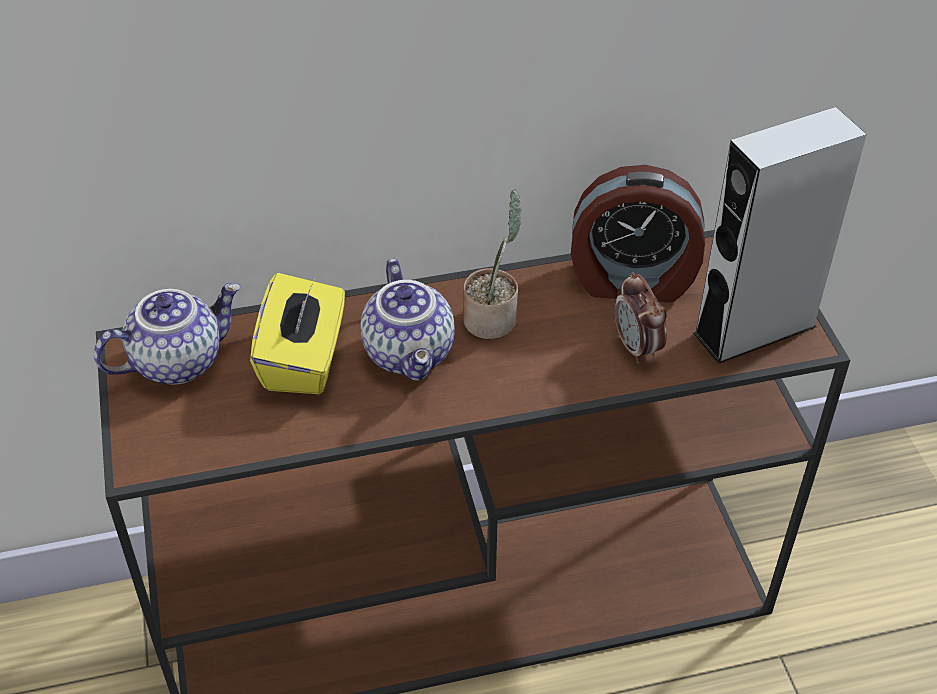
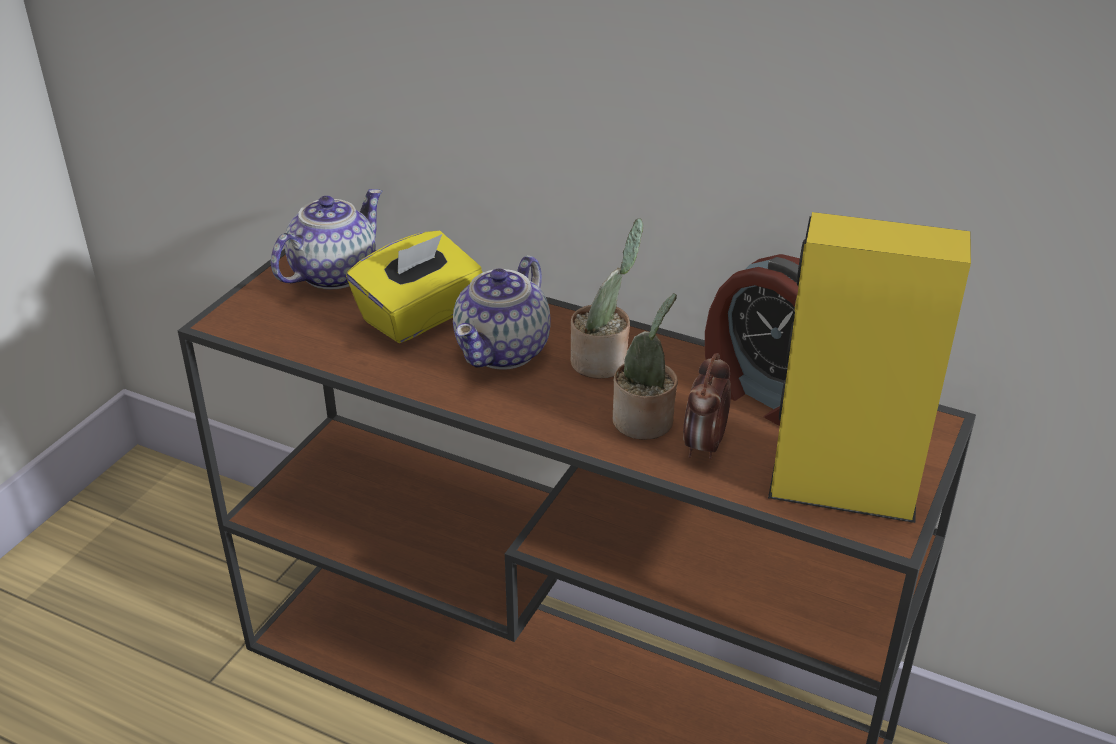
camera: 40 degrees right, 10 degrees down
(177, 360) = (333, 273): teapot -> teapot turned 60 degrees counterclockwise
(579, 353) = (645, 423): none -> potted plant
(754, 330) = (842, 491): grey speaker -> yellow speaker

